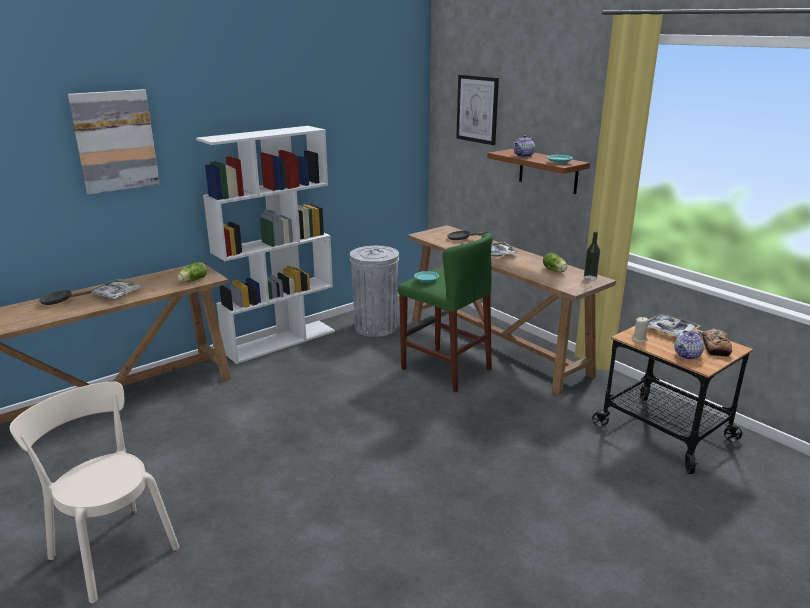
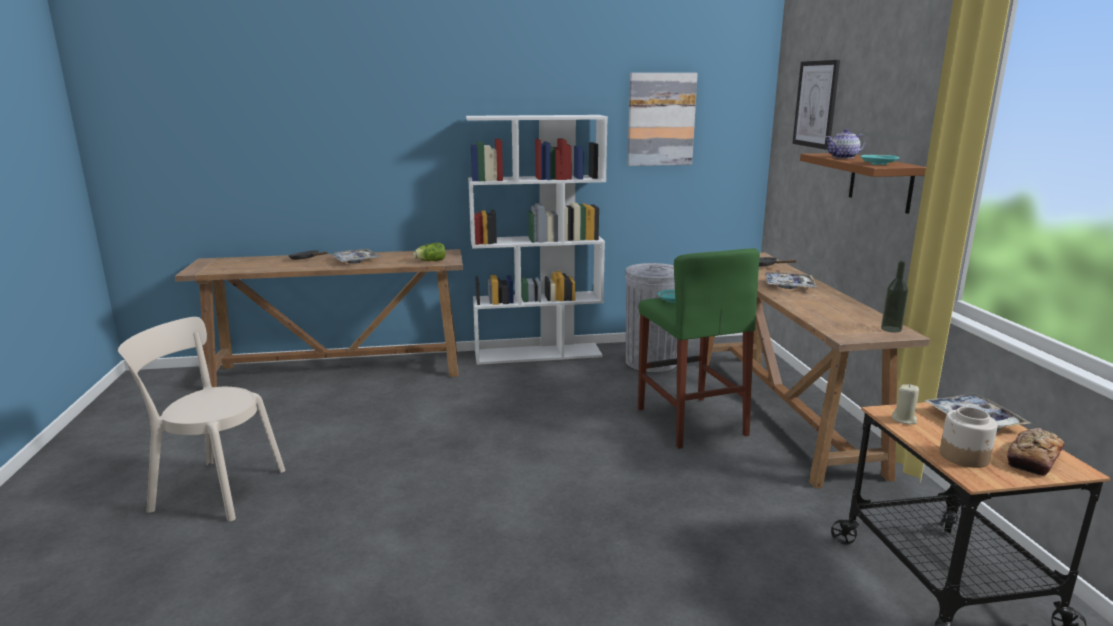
camera: 30 degrees right, 5 degrees down
(111, 549) = (214, 489): beige chair -> beige chair turned 60 degrees counterclockwise
(115, 141) = (383, 111): picture -> picture (661, 119)
(555, 270) = (847, 314): lettuce -> none
(687, 355) = (964, 457): teapot -> jar

